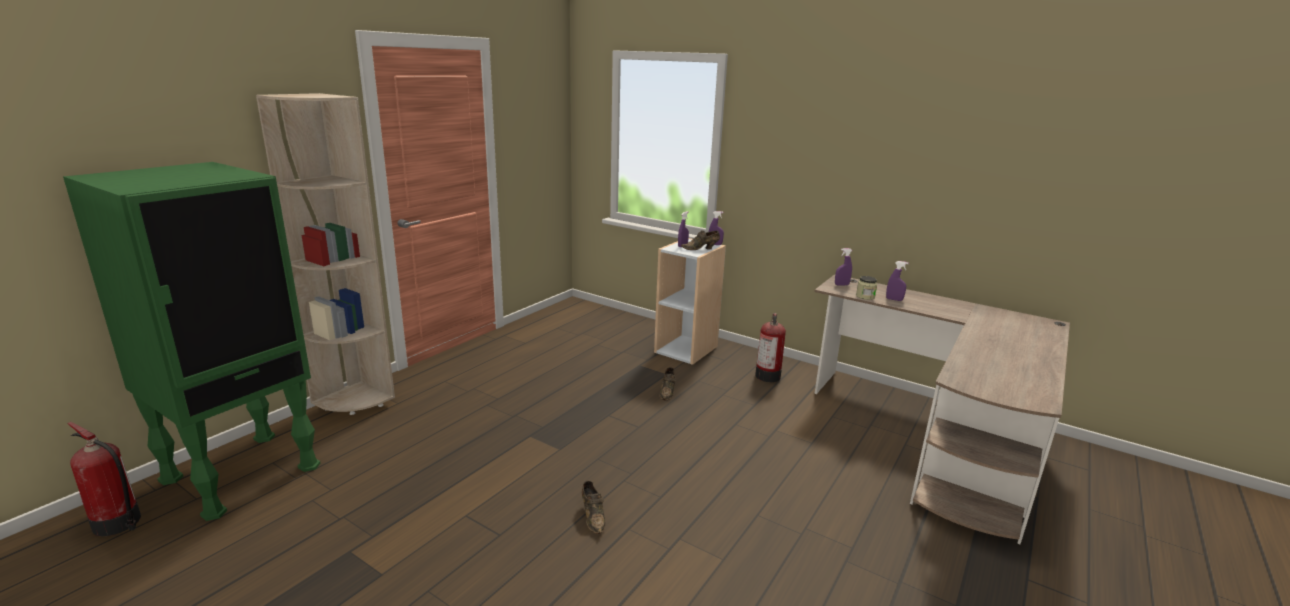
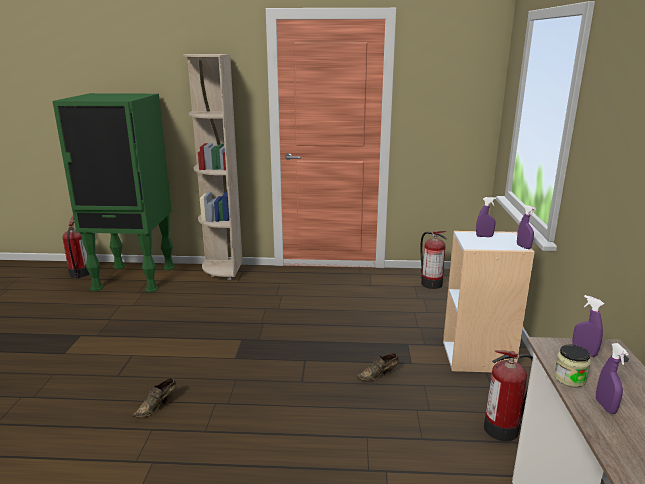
camera: 60 degrees right, 0 degrees up
(563, 321) = (430, 283): none -> fire extinguisher
(701, 249) = (493, 245): brown shoe -> none

